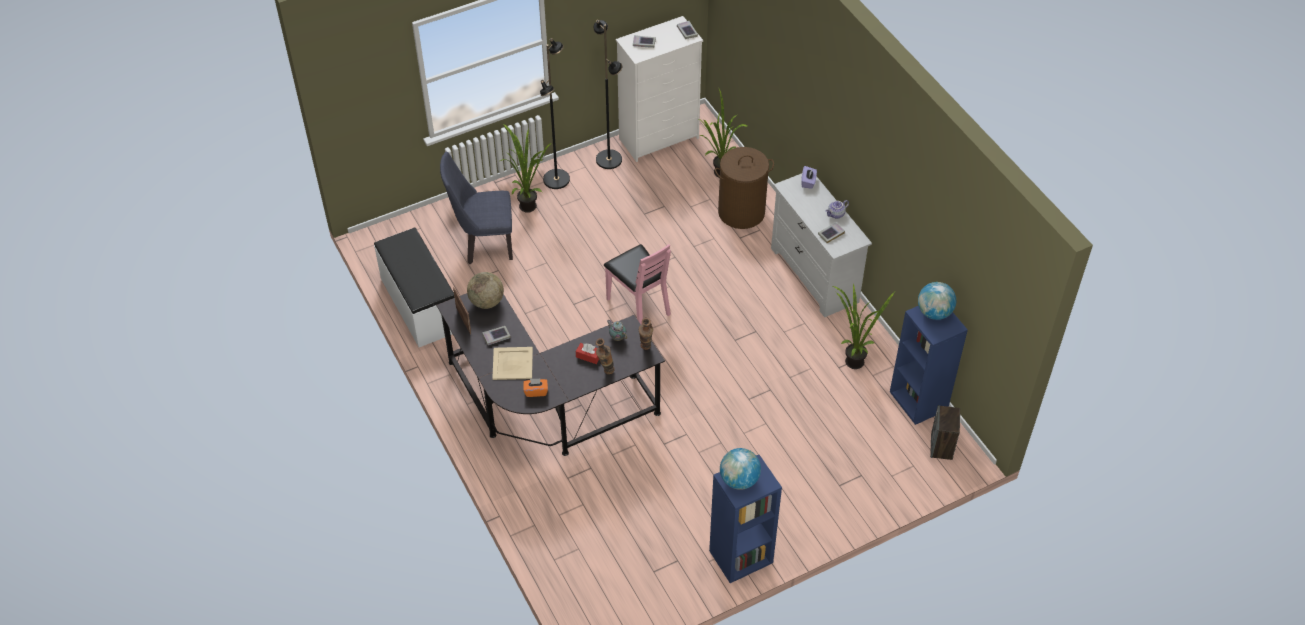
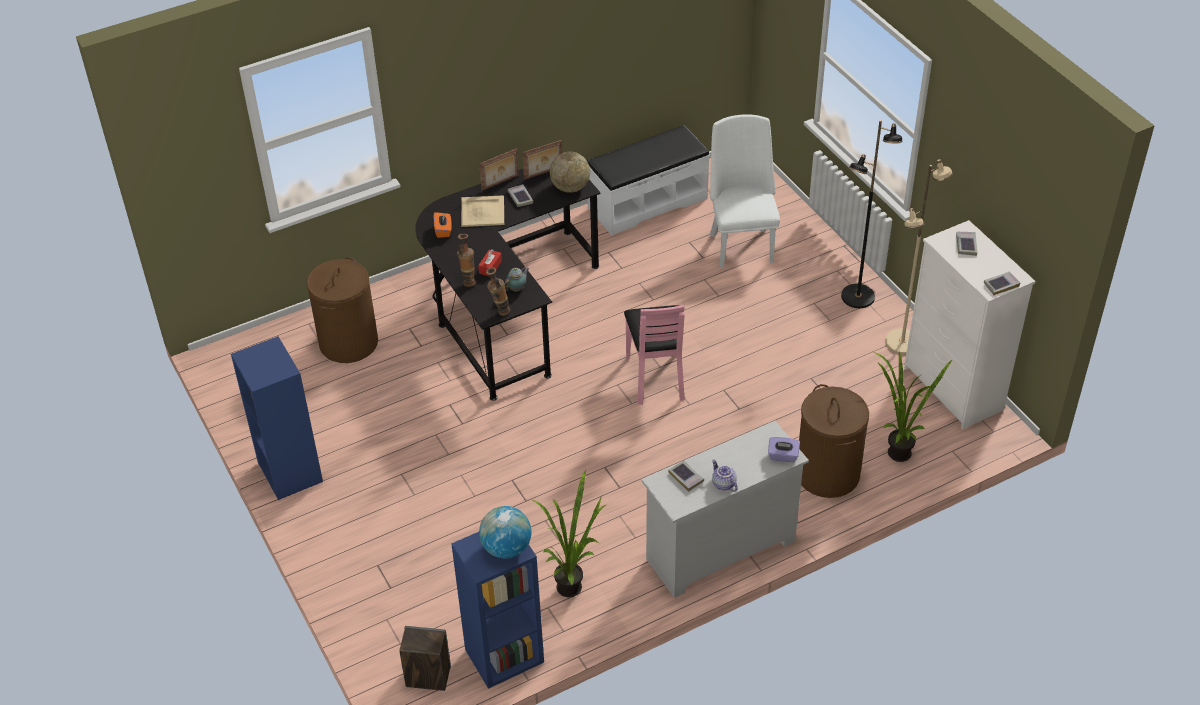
camera: 90 degrees right, 5 degrees down
(473, 351) = (500, 183): none -> picture frame
(483, 245) = (740, 243): blue chair -> white chair
(527, 204) = (812, 274): potted plant -> none
(582, 525) = (348, 342): none -> brown laundry basket
(609, 159) = (903, 342): black floor lamp -> beige floor lamp
(639, 305) = (656, 377): pink chair -> pink chair turned 60 degrees counterclockwise
(739, 480) = (267, 356): globe -> none

